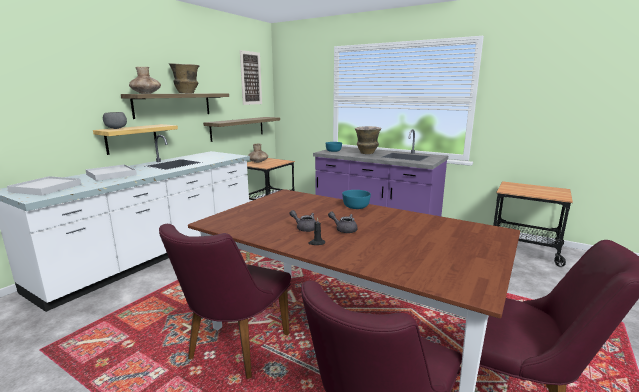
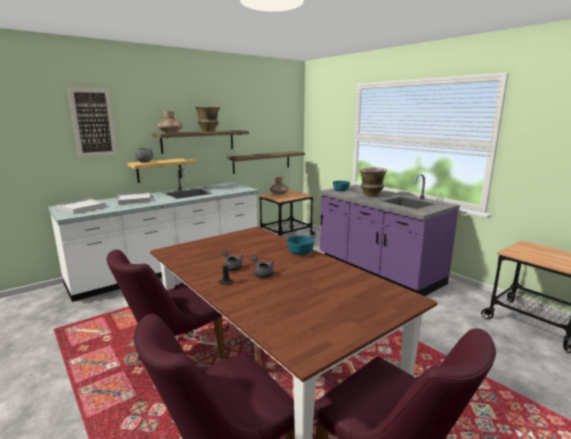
camera: 20 degrees right, 0 degrees up
(251, 78) = (279, 114): picture -> picture (93, 122)

